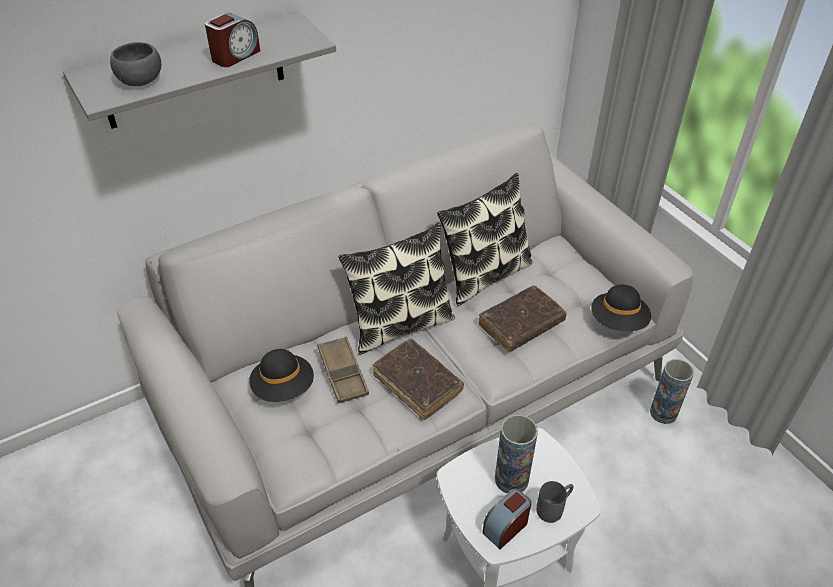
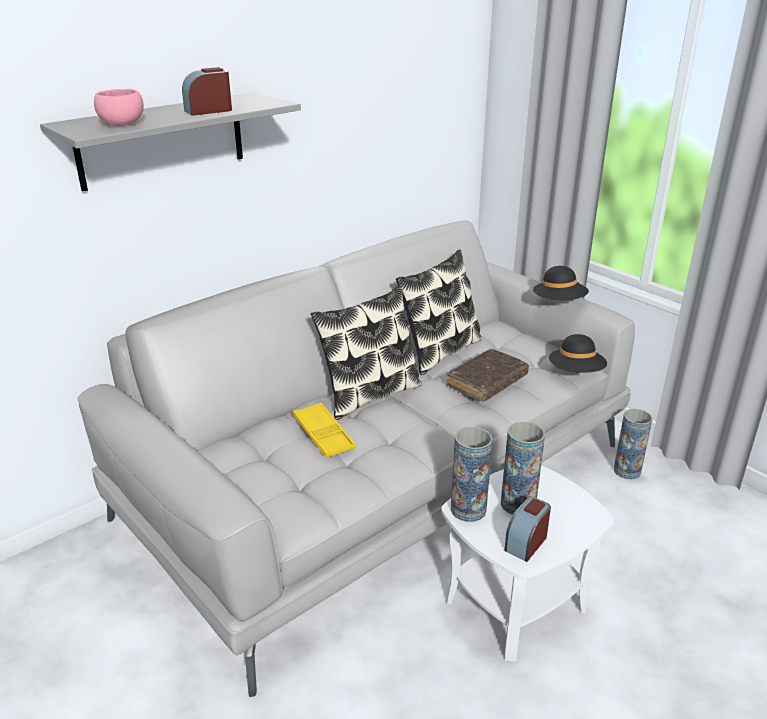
camera: 10 degrees left, 15 degrees down
(141, 80) = (122, 124): grey bowl -> pink bowl
(235, 56) = (209, 111): alarm clock -> alarm clock turned 150 degrees counterclockwise
(283, 388) = (265, 452): black hat -> black hat (559, 302)
(343, 373) = (323, 434): brown tray -> yellow tray
(417, 384) = (401, 435): brown book -> none
(461, 479) = (468, 509): none -> vase
(554, 508) = (568, 521): grey mug -> none

